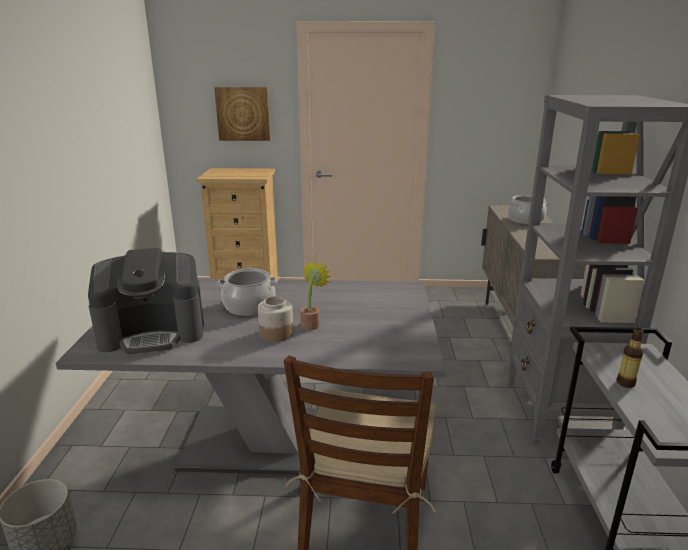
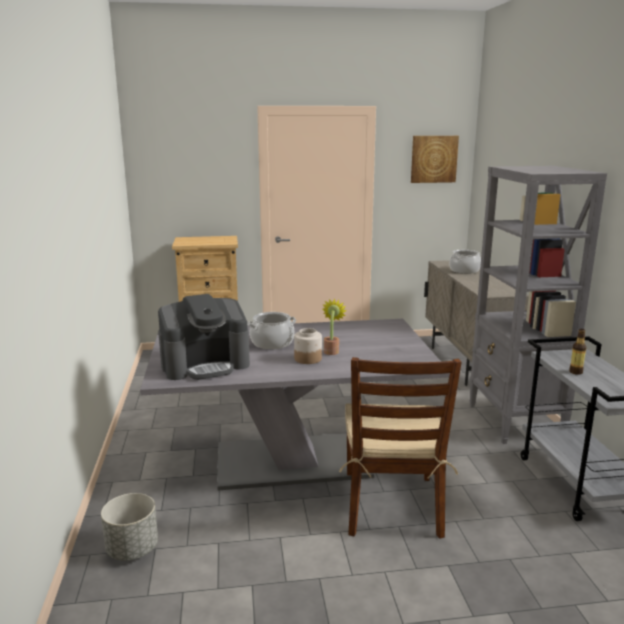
camera: 10 degrees left, 5 degrees down
(243, 114) = (208, 186): picture -> picture (433, 159)

